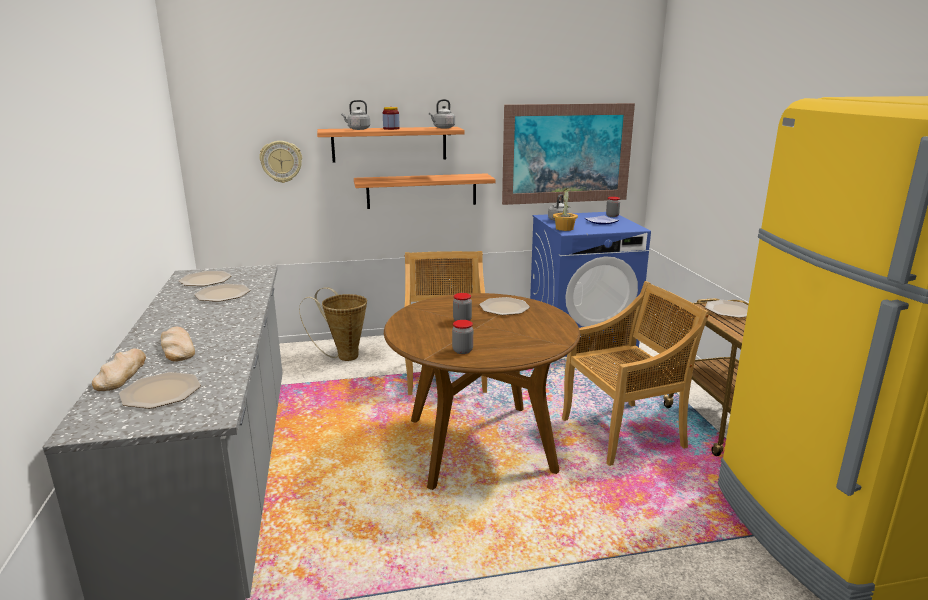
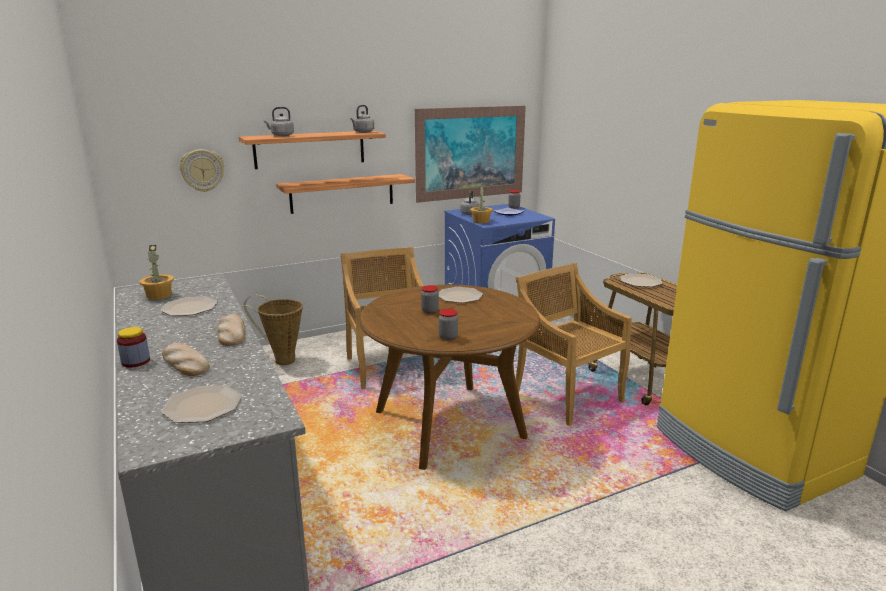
camera: 15 degrees left, 0 degrees up
(121, 373) = (144, 394): bread -> bread (231, 333)
(206, 280) = (159, 295): plate -> potted plant
(391, 129) = (314, 134): jar -> jar (135, 361)
(624, 432) = (566, 396): beige chair -> beige chair turned 90 degrees counterclockwise

